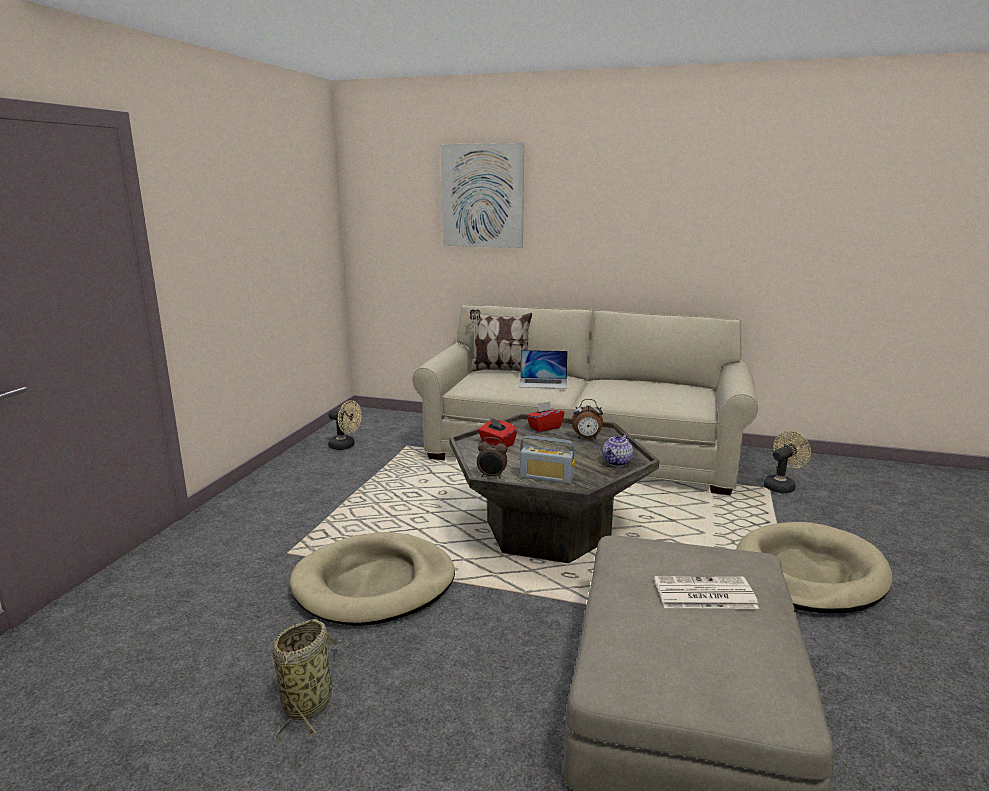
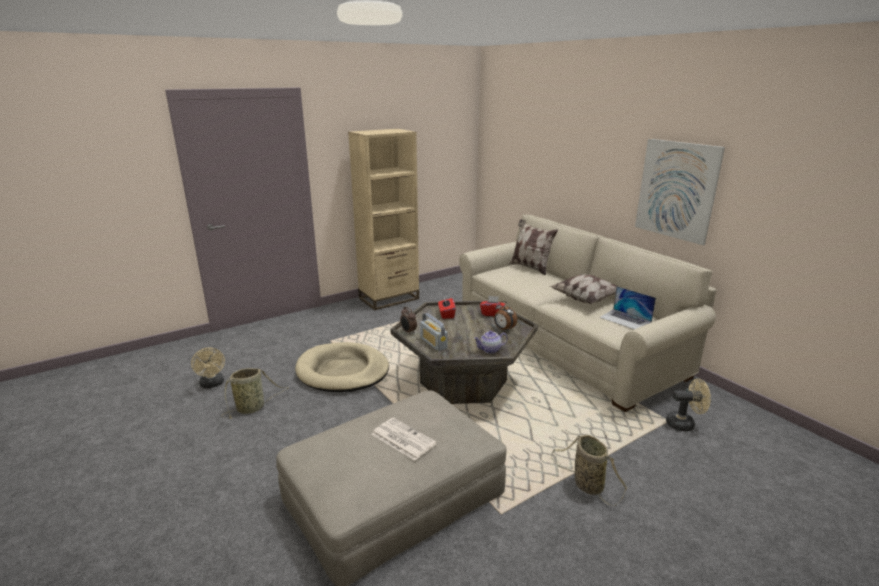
camera: 40 degrees right, 5 degrees up
(290, 470) = (389, 298): none -> beige bookcase
(345, 446) = (433, 293): beige fan -> beige fan (212, 384)
(482, 196) = (551, 135): picture -> picture (676, 190)
(543, 383) = (539, 283): laptop -> laptop (625, 319)
(613, 386) = (585, 299): none -> pillow
(808, 573) = (586, 484): beige dog bed -> basket

